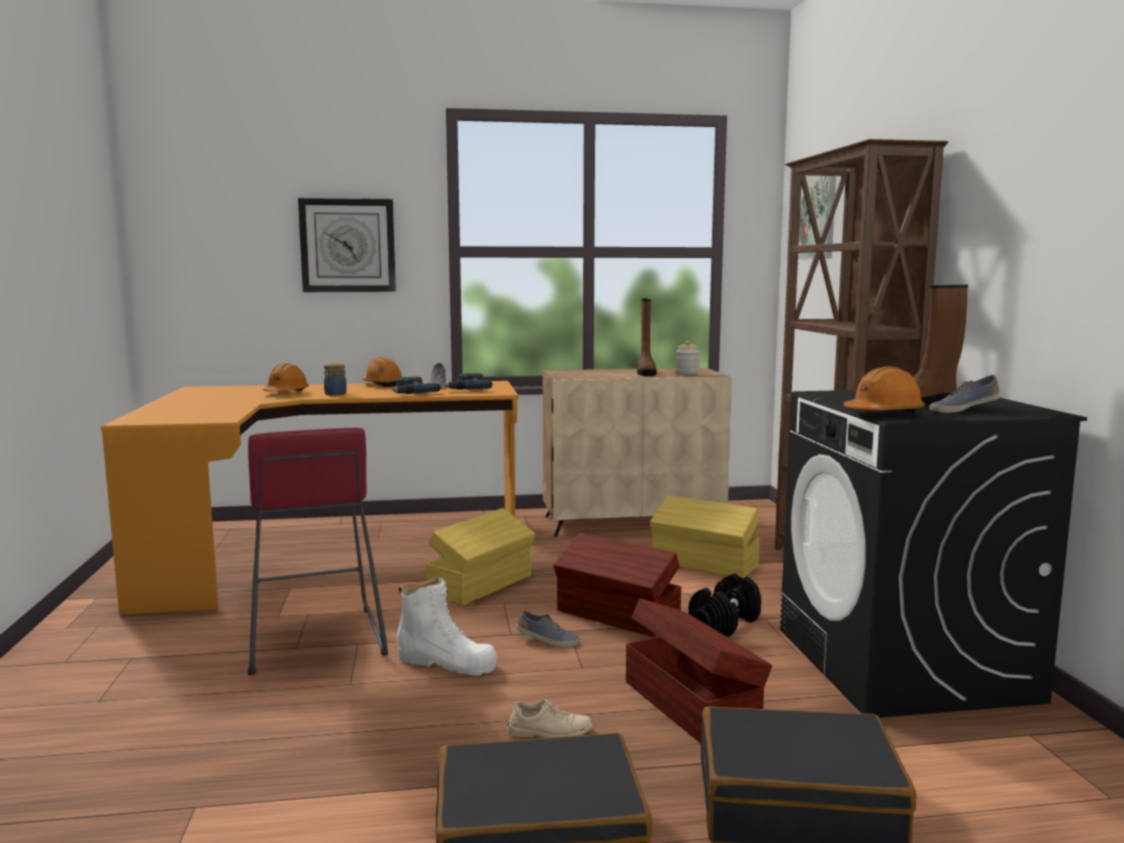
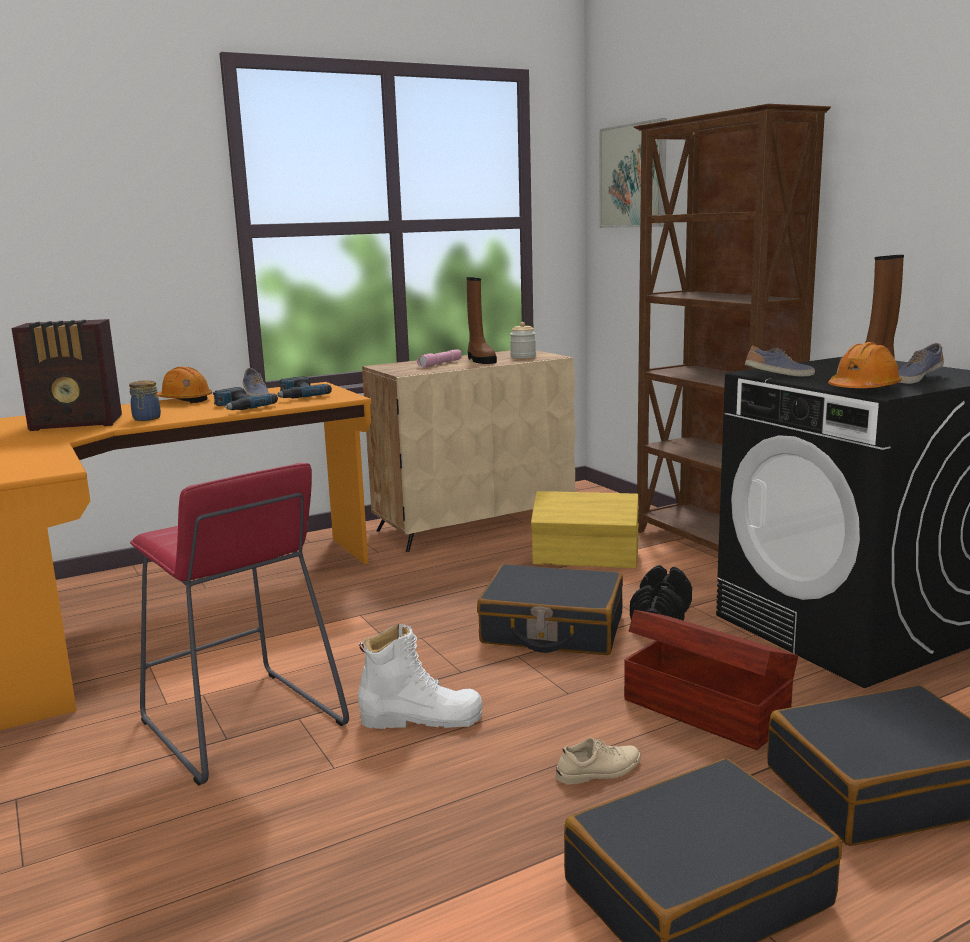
camera: 20 degrees left, 5 degrees up
(286, 393) = (78, 423): orange hard hat -> radio
(348, 245) = (110, 228): wall clock -> none
(482, 585) = (378, 621): yellow storage box -> none
(547, 641) = (506, 671): shoe -> shoe (780, 376)
(606, 373) = (440, 364): none -> pink flashlight
(617, 616) = (552, 629): brown storage box -> black suitcase

